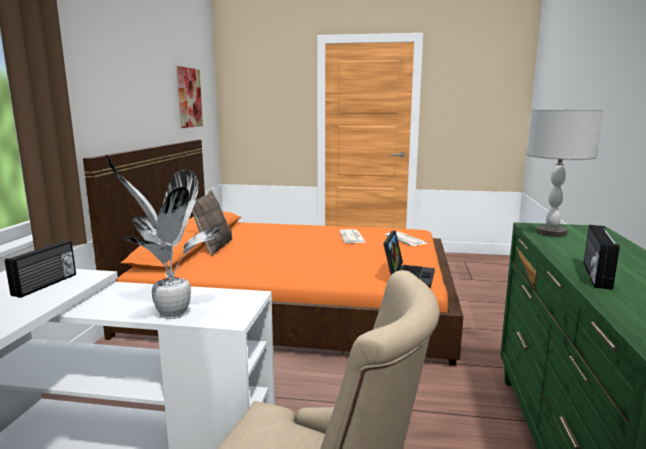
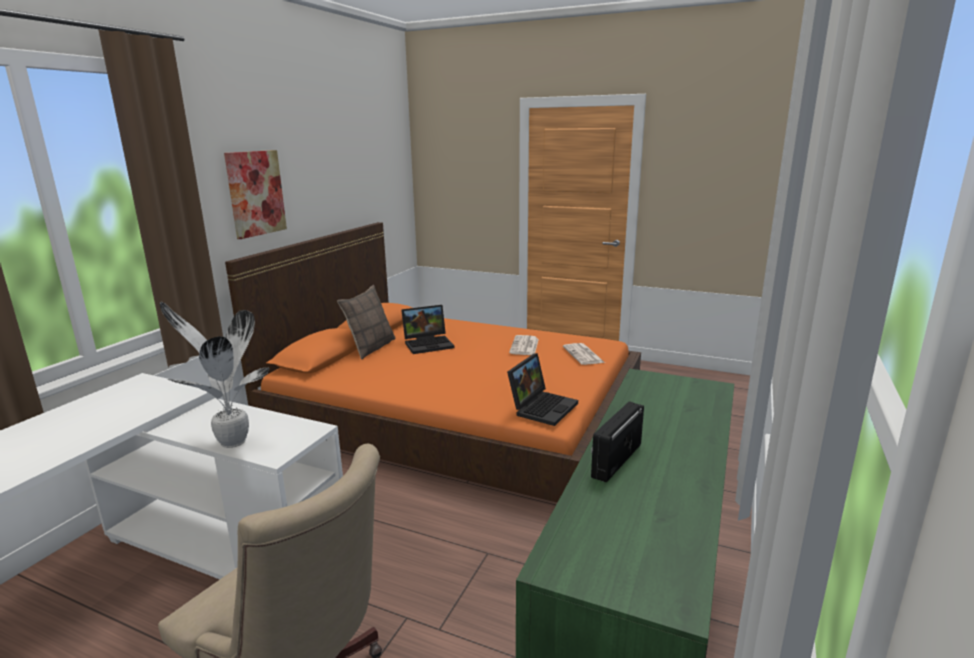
camera: 15 degrees right, 5 degrees up
(46, 285) = (149, 399): radio -> none
(189, 97) = (369, 177): picture -> picture (255, 193)
(266, 241) = (429, 344): none -> laptop
(552, 233) = (651, 390): grey table lamp -> none

